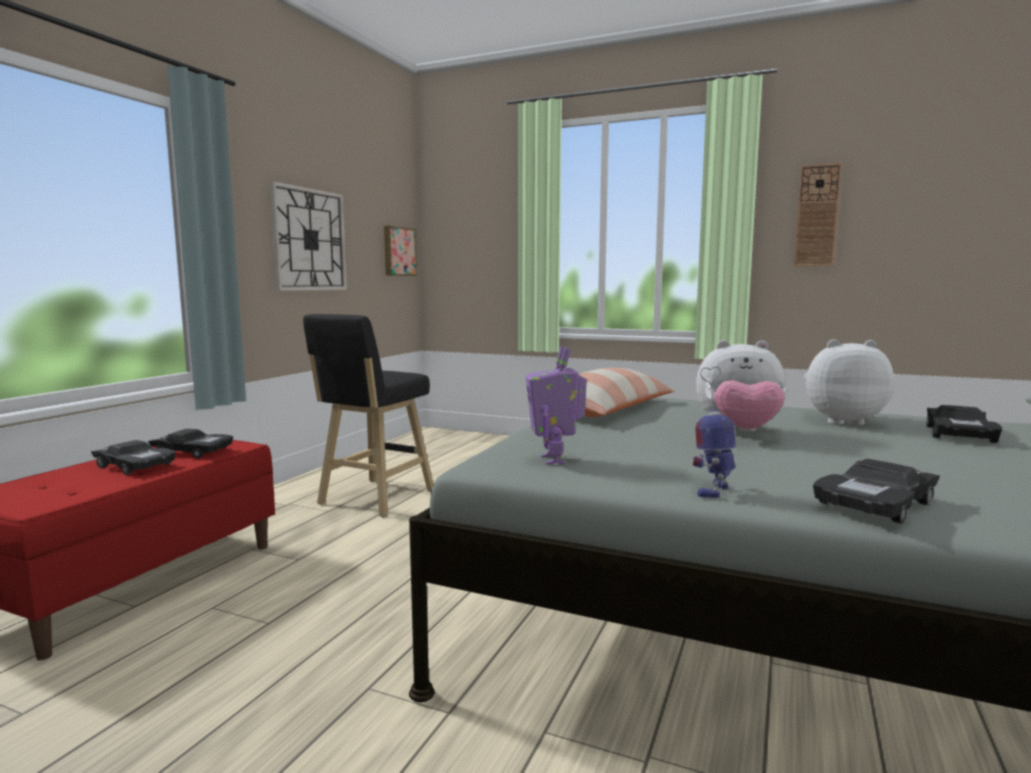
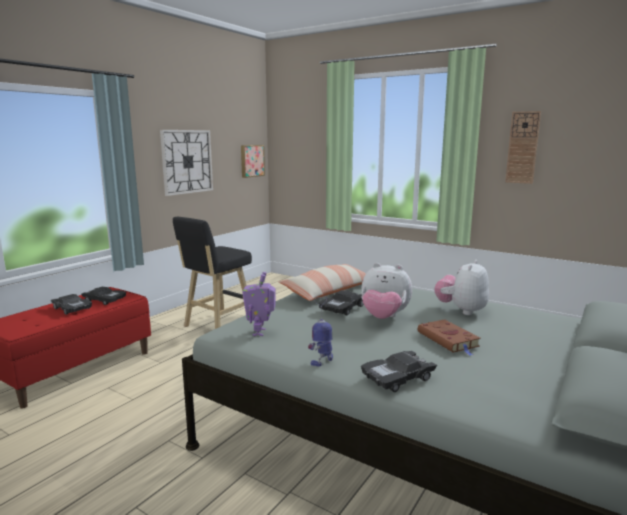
camera: 10 degrees right, 5 degrees up
(841, 421) = (461, 310): plush toy -> plush toy turned 75 degrees counterclockwise
(881, 453) = (449, 340): none -> brown book
(959, 434) = (522, 327): black toy car -> black toy car (343, 308)

